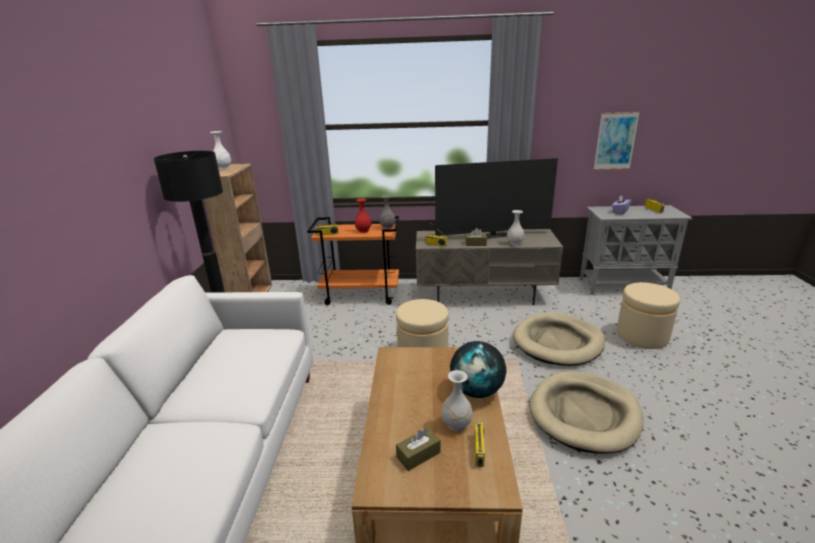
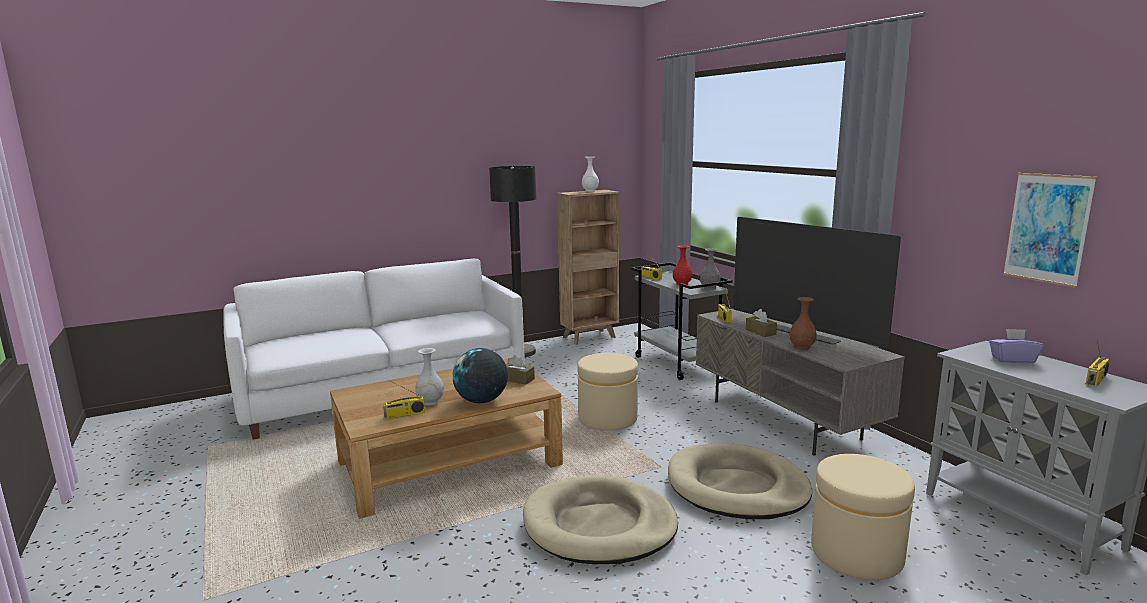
camera: 60 degrees right, 10 degrees down
(361, 295) = (678, 364): orange cart -> grey cart
(418, 455) = (387, 397): brown tissue box -> brown tissue box (517, 379)
(515, 243) = (802, 347): white vase -> brown vase

